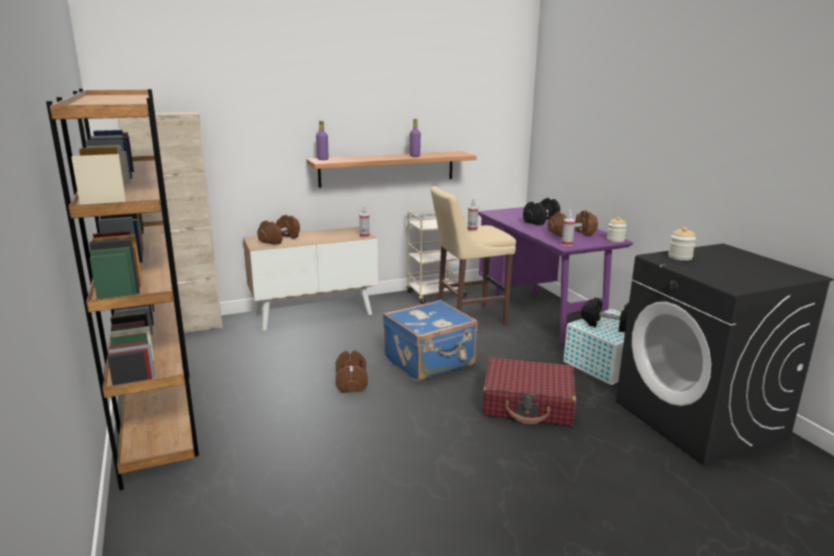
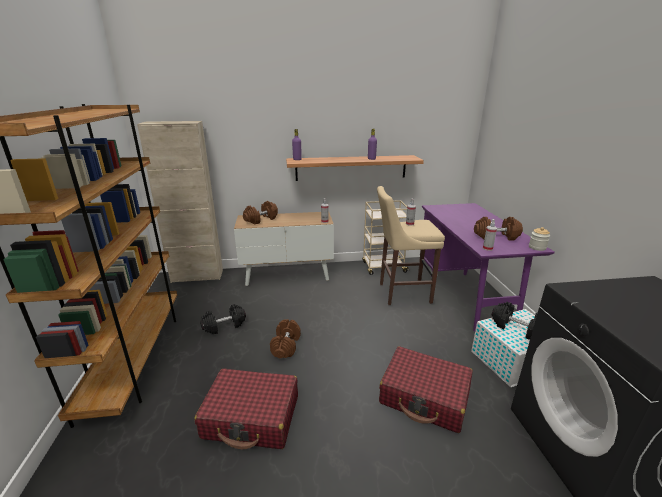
camera: 15 degrees right, 5 degrees up
(346, 447) = (252, 417): none -> red suitcase
(430, 363) = (355, 335): blue suitcase -> none
(541, 221) = (473, 219): black dumbbell -> black dumbbell (224, 326)
(680, 257) = (597, 293): jar -> none

